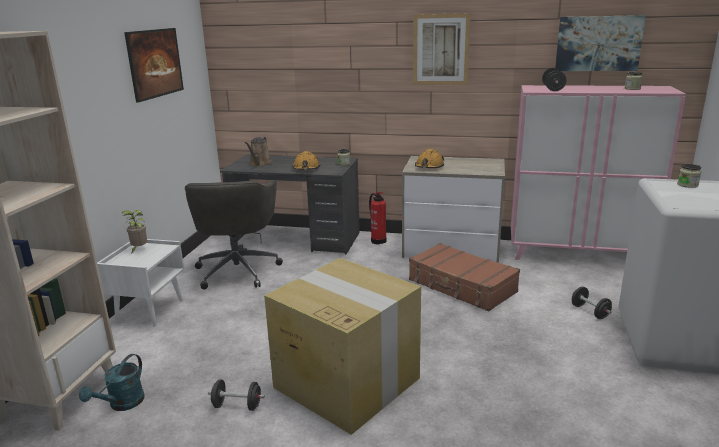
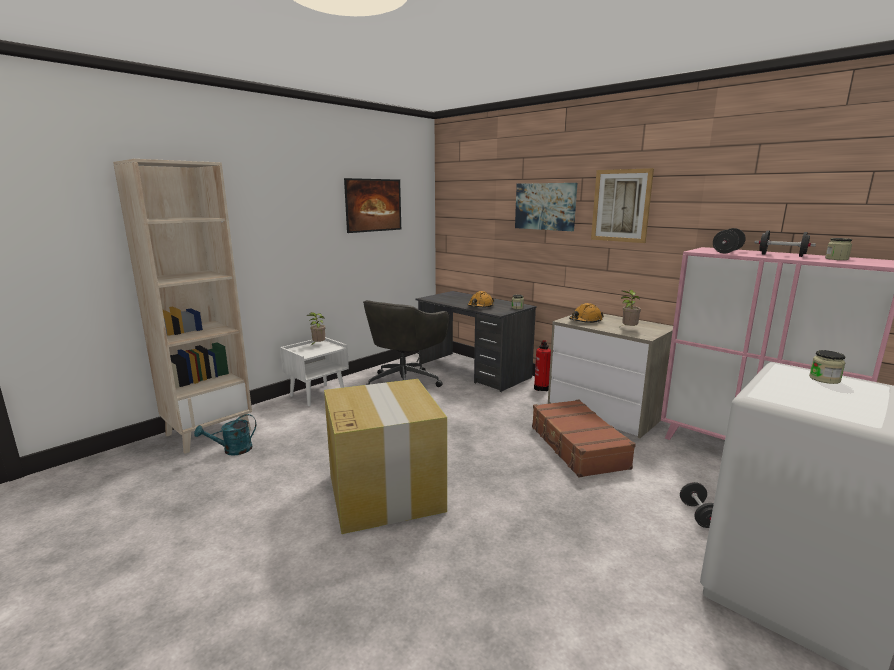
camera: 30 degrees right, 5 degrees down
(237, 406) = (293, 479): black dumbbell -> black dumbbell (781, 255)
(259, 164) = (450, 298): brown watering can -> none
(473, 168) = (628, 329): none -> potted plant
(598, 43) = (804, 203): picture -> picture (545, 206)

